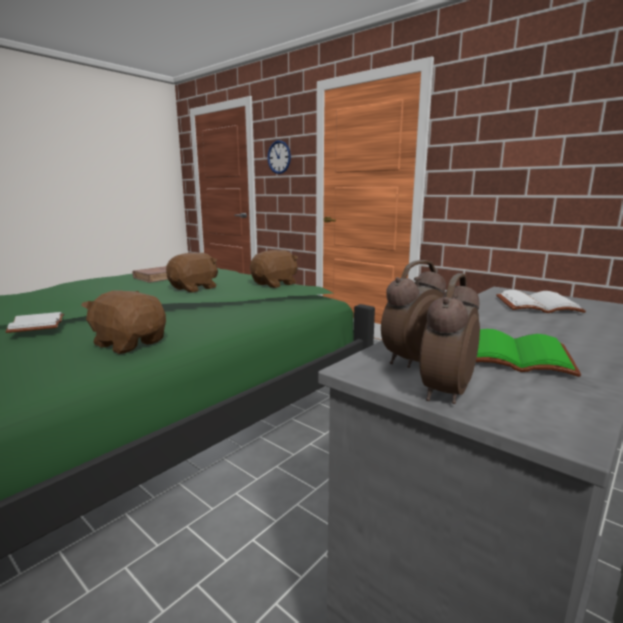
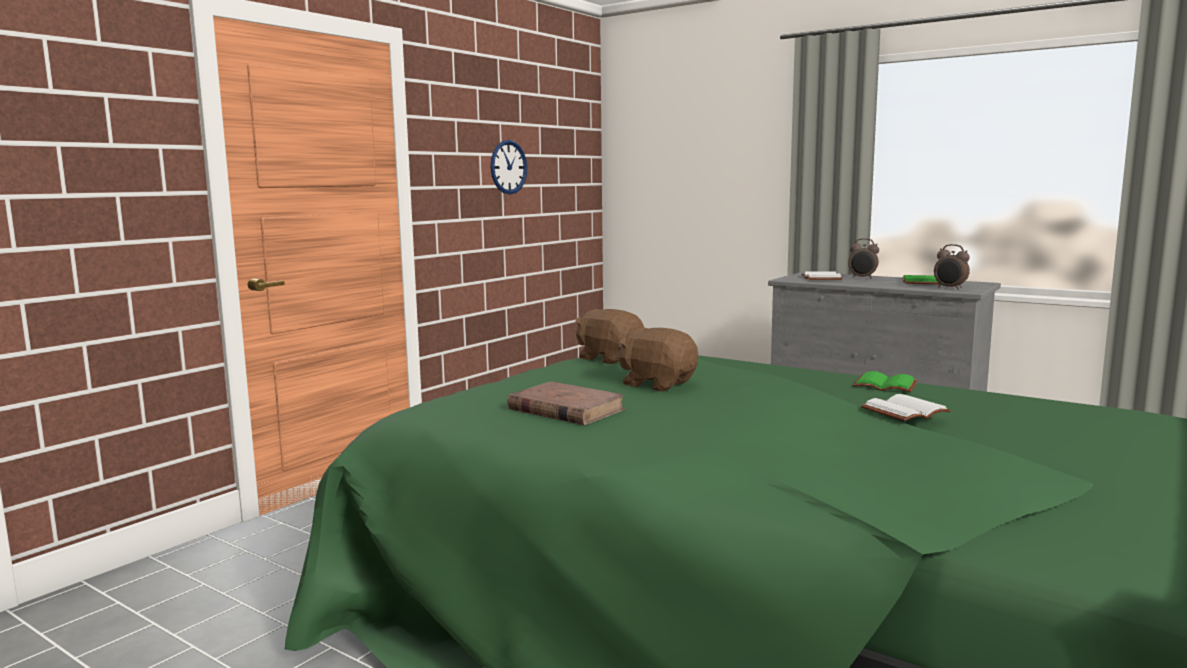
camera: 95 degrees left, 5 degrees down
(130, 343) = (886, 385): brown plush toy -> green book
(279, 157) = (77, 144): wall clock -> wall clock (508, 167)
(444, 393) = (976, 287): alarm clock -> alarm clock (862, 278)

